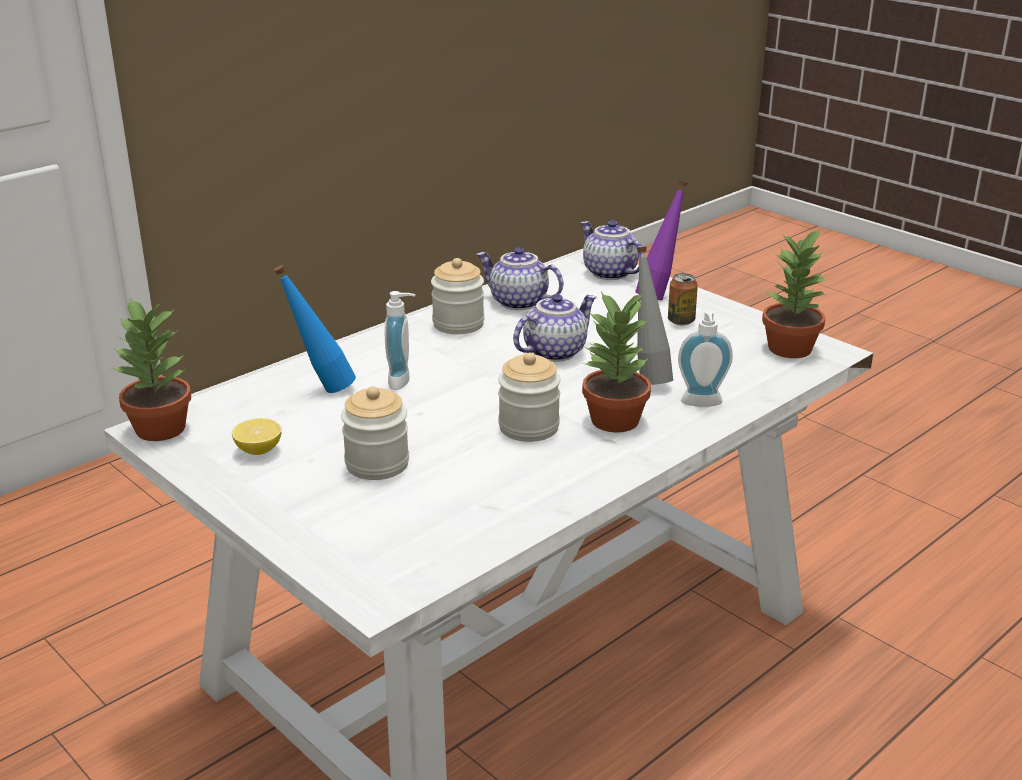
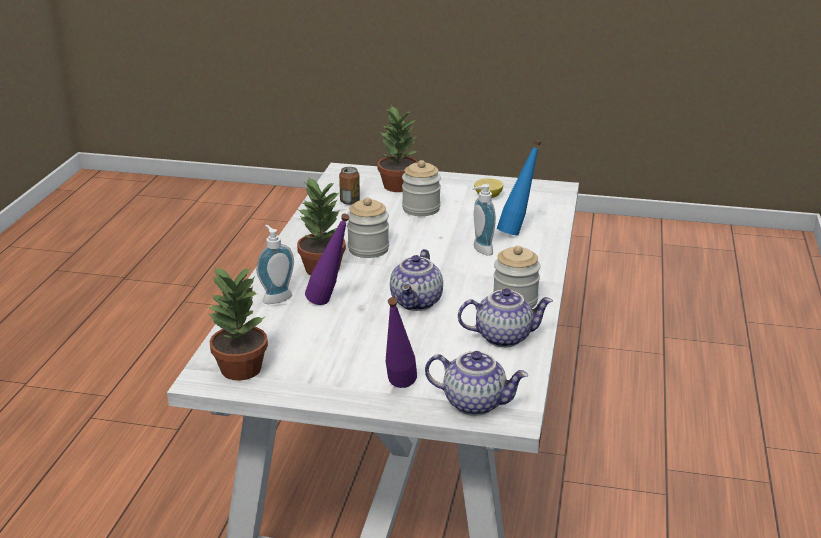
camera: 145 degrees right, 0 degrees up
(160, 429) = (552, 189): potted plant -> potted plant (397, 186)
(648, 378) = (329, 304): grey bottle -> purple bottle
(681, 321) = (353, 366): can -> can (350, 201)

